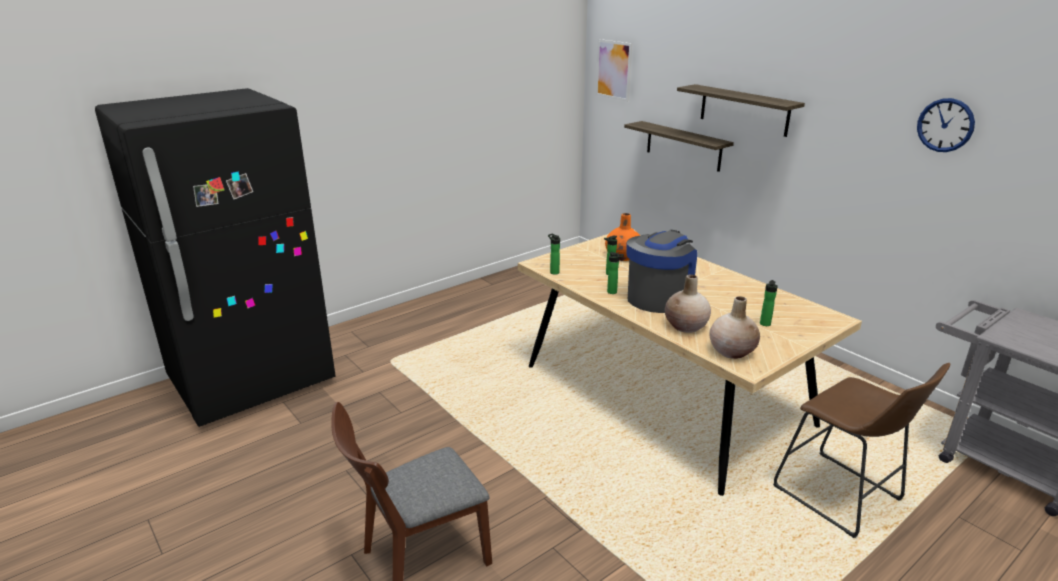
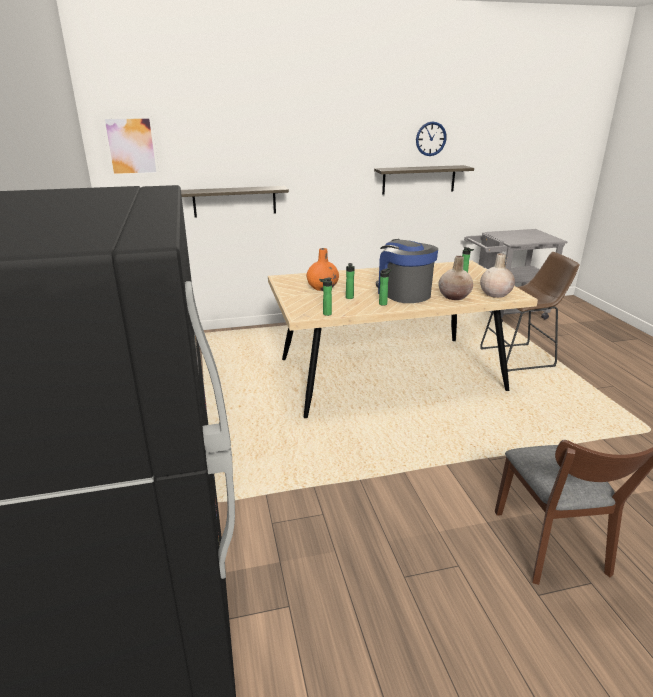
camera: 65 degrees left, 0 degrees up
(744, 110) = (289, 157): shelf -> shelf (419, 179)

